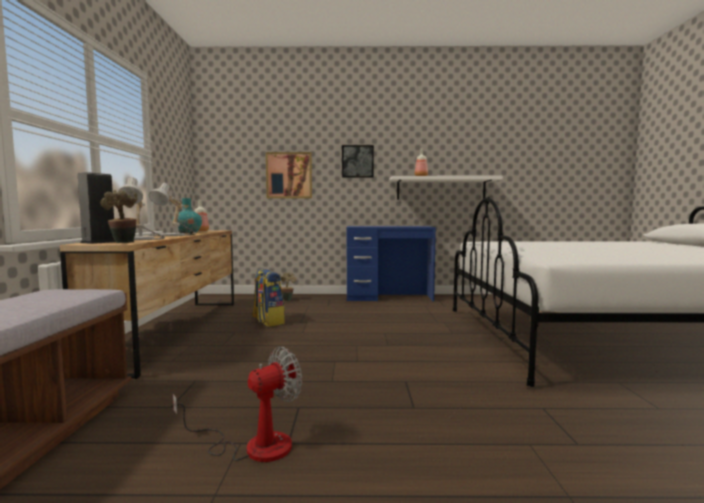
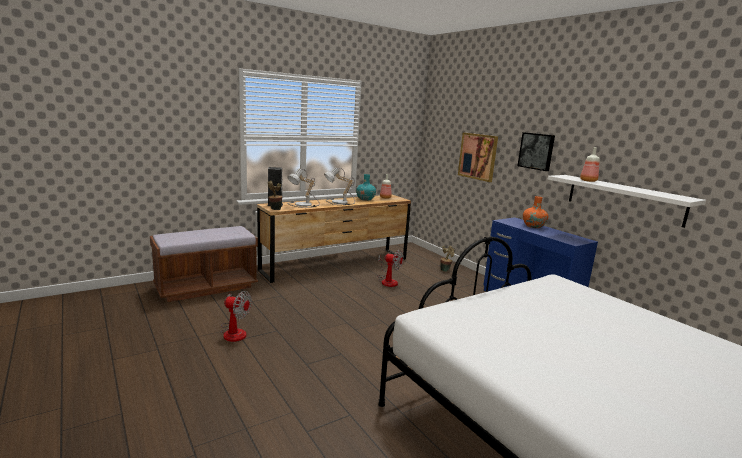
camera: 55 degrees right, 10 degrees up
(268, 321) = (387, 281): backpack -> fan
(378, 226) = (533, 226): none -> orange vase

